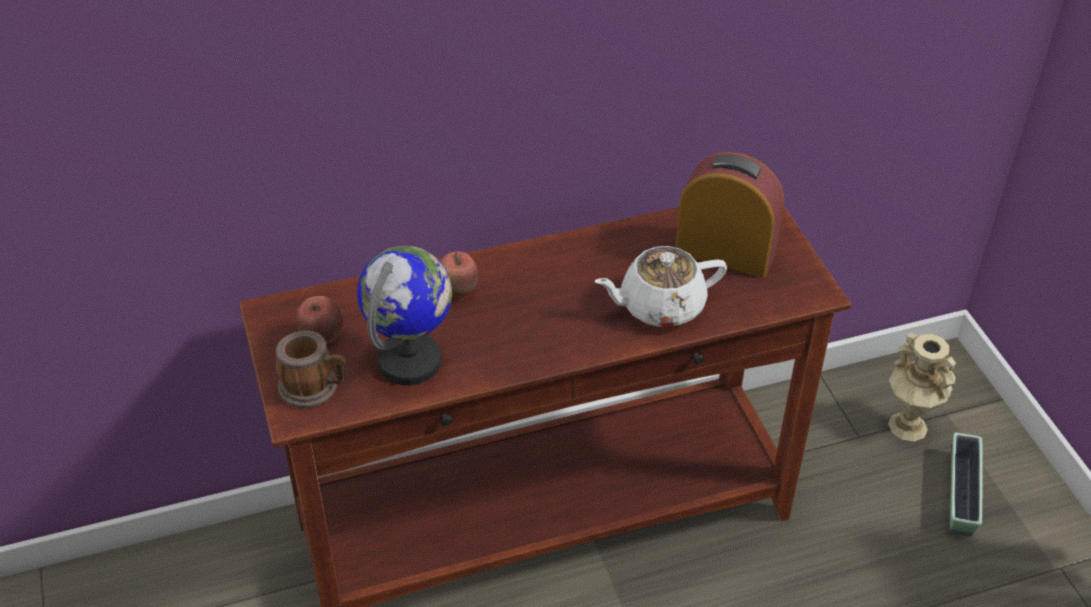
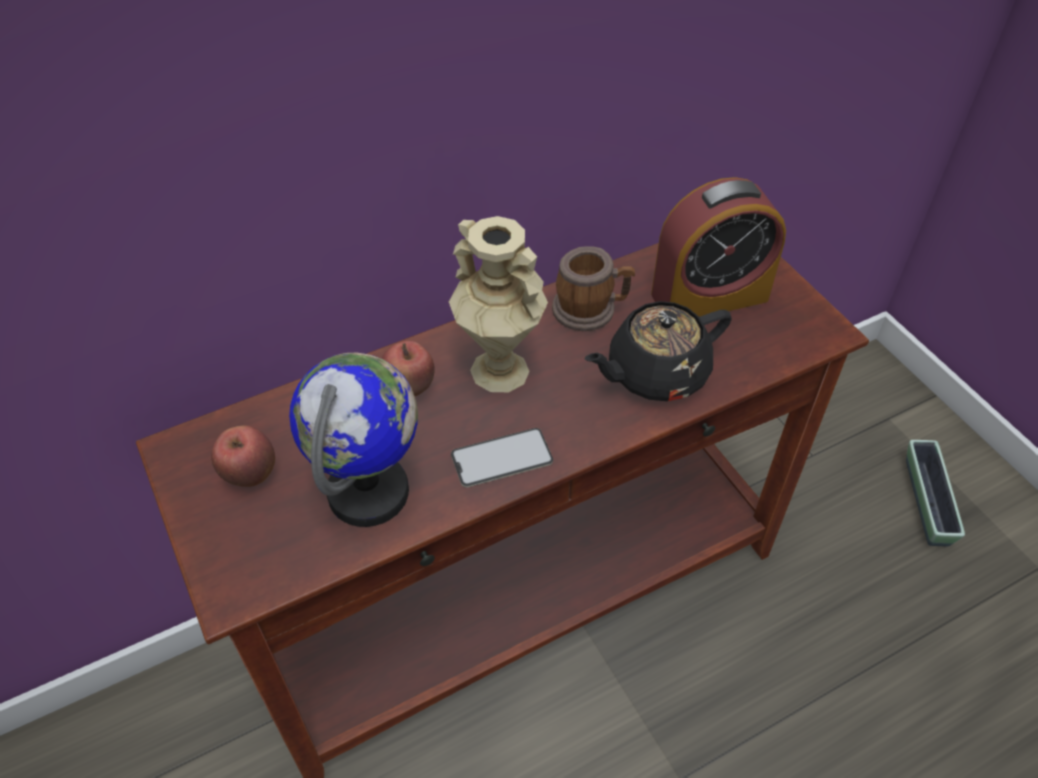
camera: 10 degrees left, 5 degrees up
(315, 388) = (251, 549): mug -> mug (590, 309)
(518, 351) = (501, 458): none -> phone
(660, 306) = (655, 373): white teapot -> black teapot
(725, 252) = (709, 297): alarm clock -> alarm clock turned 150 degrees clockwise
(907, 426) = (855, 437): beige vase -> beige vase (498, 371)

